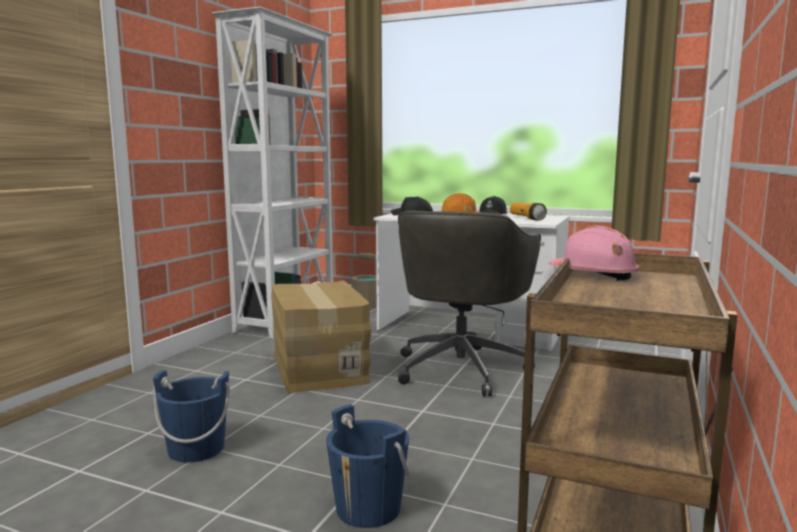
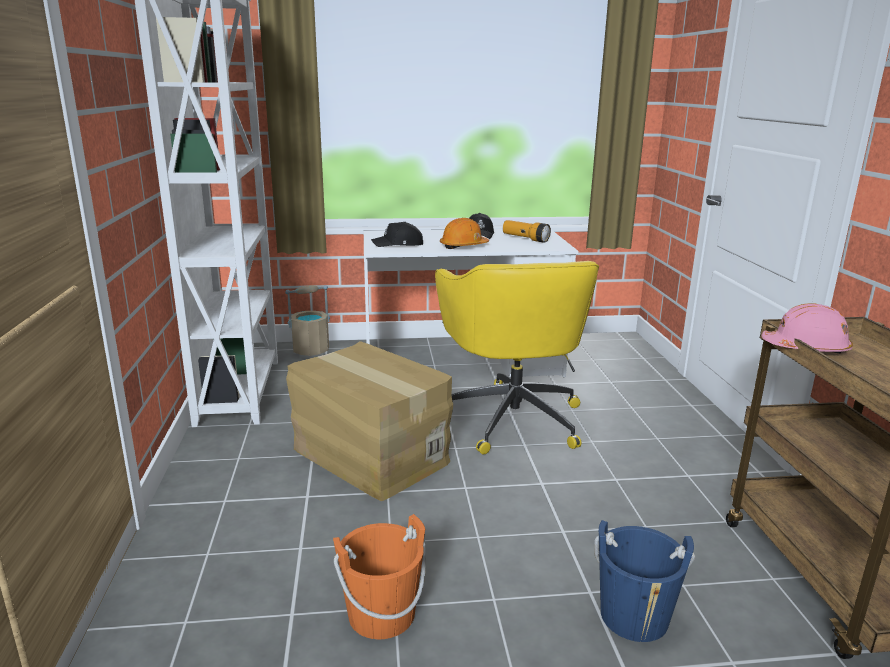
camera: 30 degrees left, 10 degrees up
(196, 449) = (381, 614): blue bucket -> orange bucket
(462, 368) = (512, 417): grey office chair -> yellow office chair

